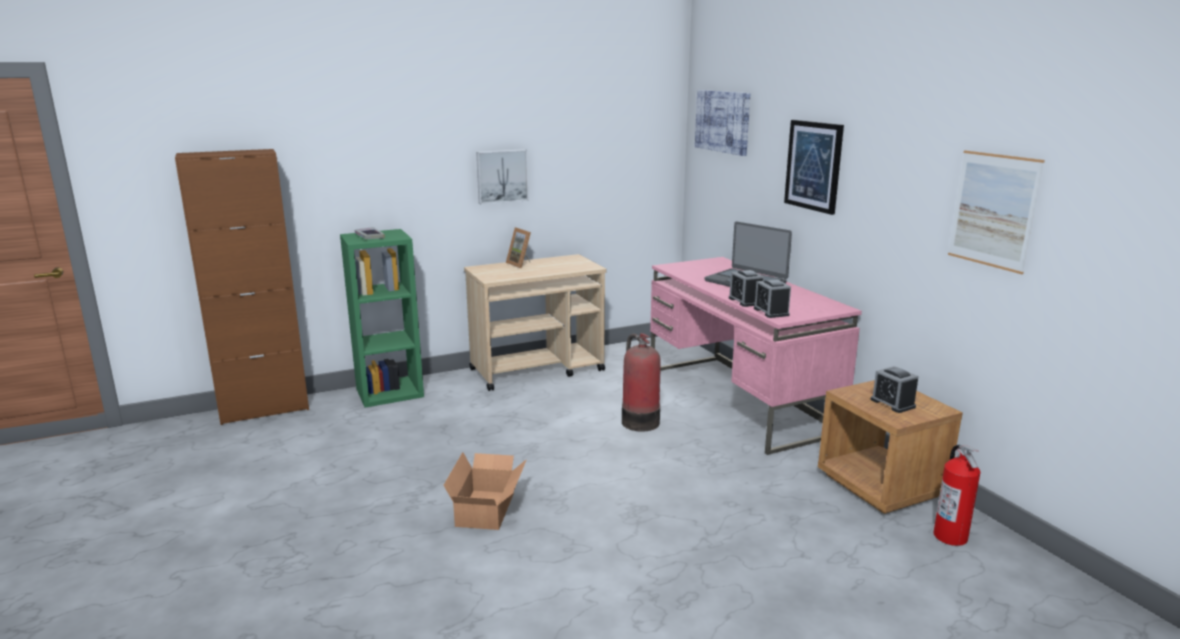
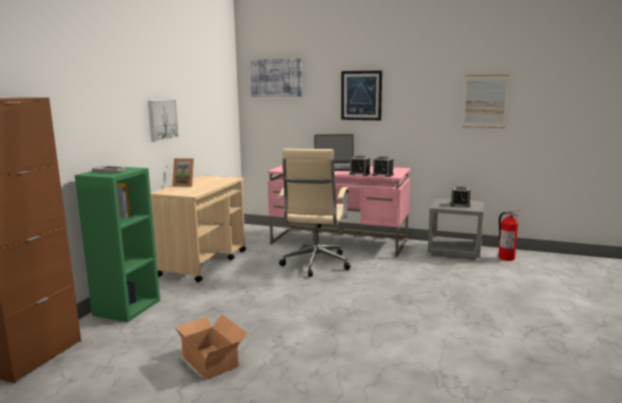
camera: 45 degrees left, 5 degrees down
(488, 509) = (334, 330): cardboard box -> cardboard box (211, 360)
(639, 421) = (315, 265): fire extinguisher -> beige office chair
(881, 485) = (455, 251): brown nightstand -> grey nightstand

